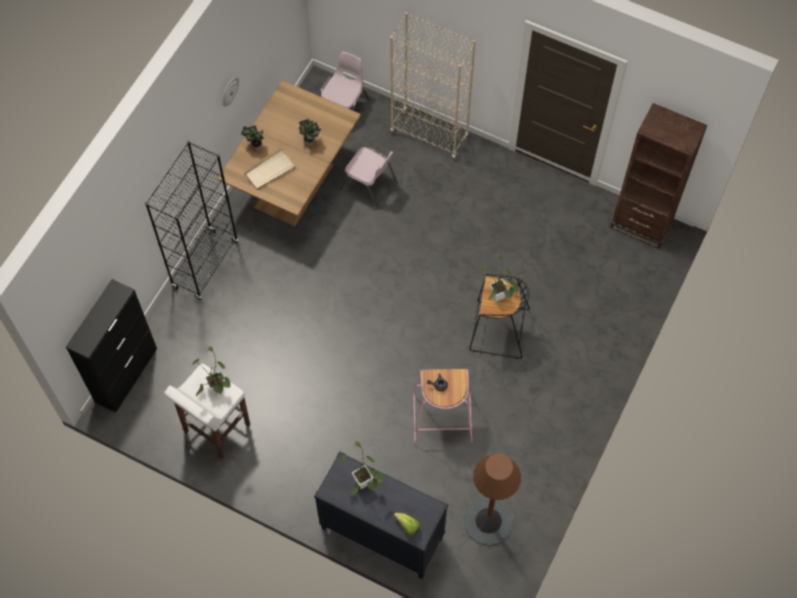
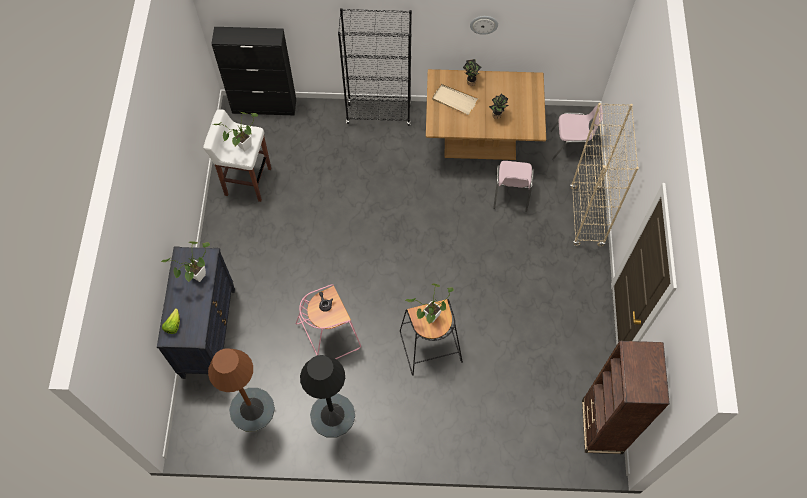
camera: 65 degrees right, 0 degrees up
(528, 447) = (332, 415): none -> black floor lamp

